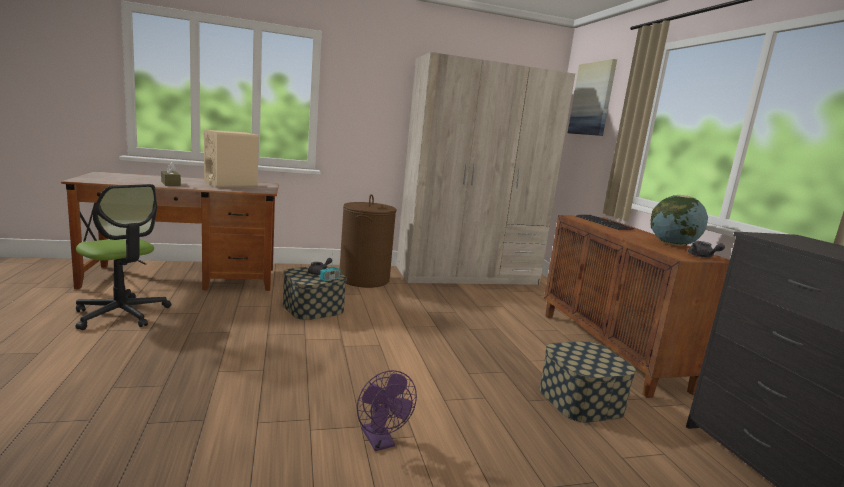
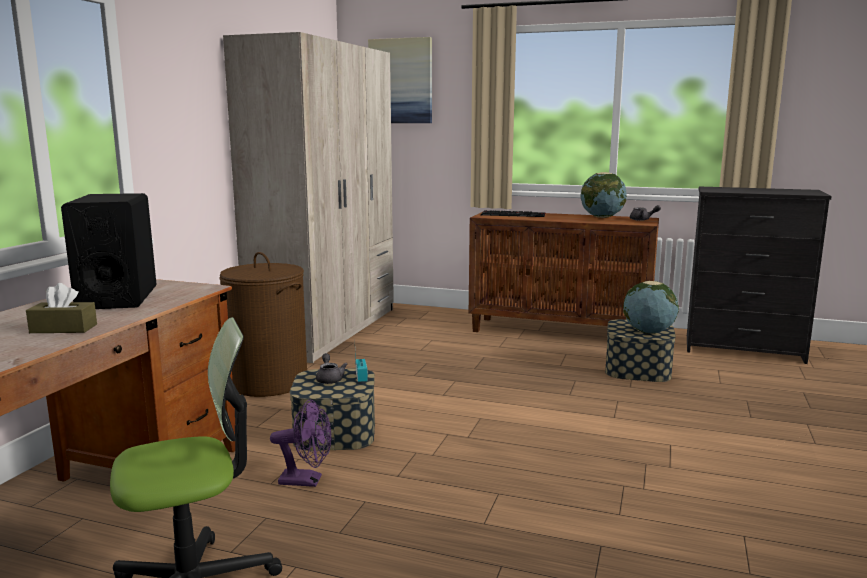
camera: 55 degrees left, 0 degrees up
(231, 185) = (117, 298): beige speaker -> black speaker
(380, 442) = (675, 460): purple fan -> purple fan (307, 481)
(585, 362) = (648, 332): none -> globe

